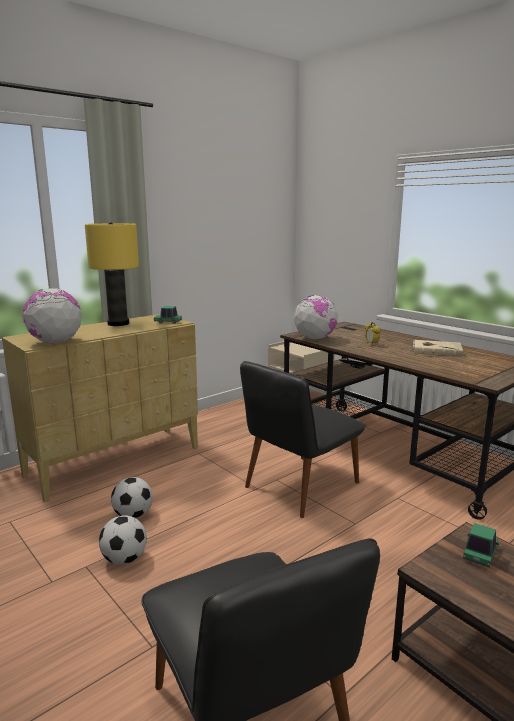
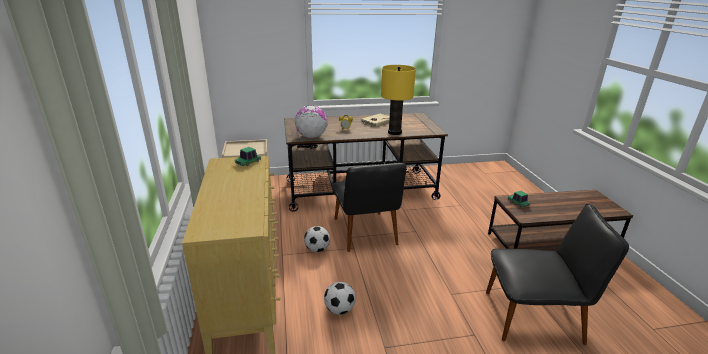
camera: 60 degrees left, 10 degrees up
(55, 342) = (252, 217): globe -> none
(118, 323) = (220, 181): yellow table lamp -> yellow table lamp (394, 132)
(124, 559) = (389, 326): football -> football (317, 249)

